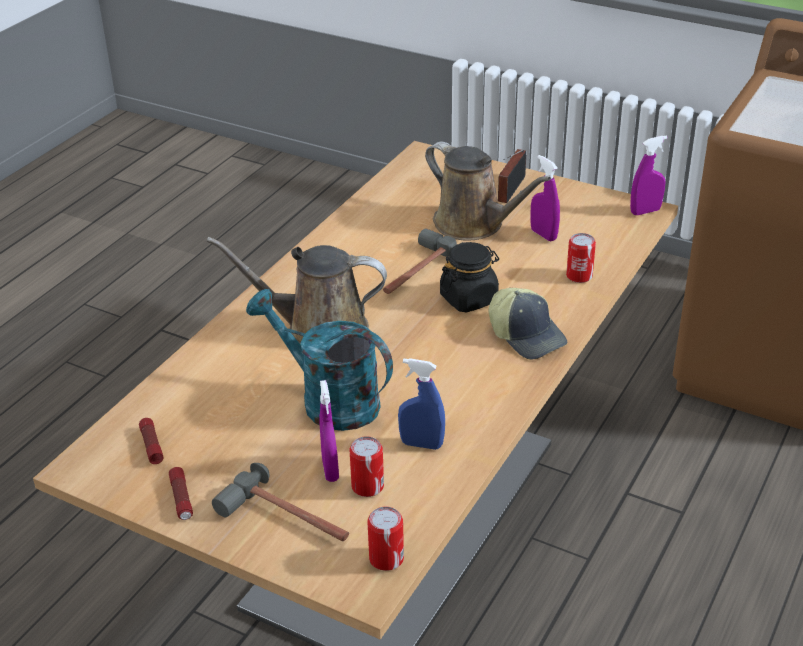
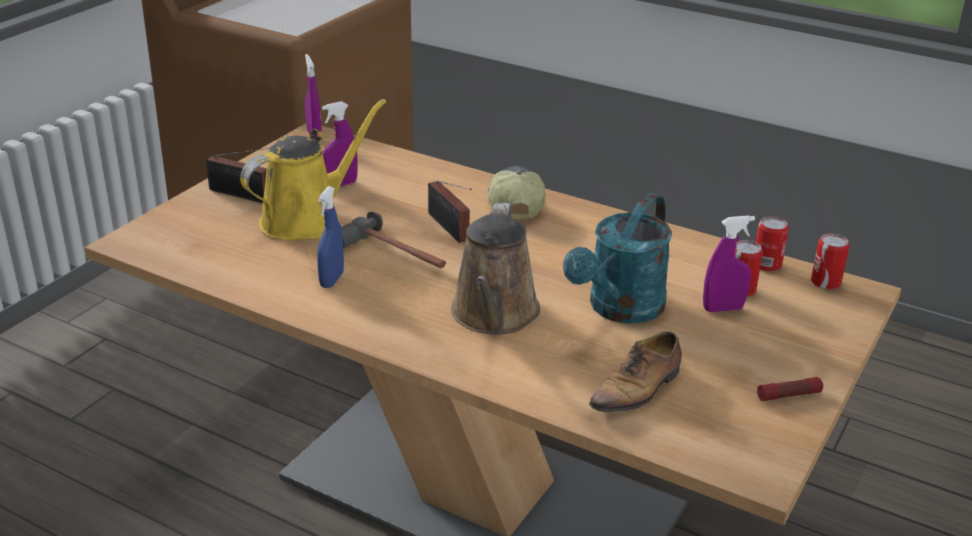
camera: 90 degrees left, 5 degrees down
(151, 446) = (712, 422): flashlight -> none
(203, 405) = (637, 389): none -> shoe
(287, 519) = (796, 331): hammer -> none
(421, 444) = (677, 262): blue spray bottle -> blue spray bottle (332, 280)
(469, 298) = (449, 228): black jar -> radio
(473, 224) = (307, 219): brown watering can -> yellow watering can
(527, 335) = (514, 204): cap -> cap turned 60 degrees counterclockwise
(579, 276) = (419, 174): can -> can (767, 264)

